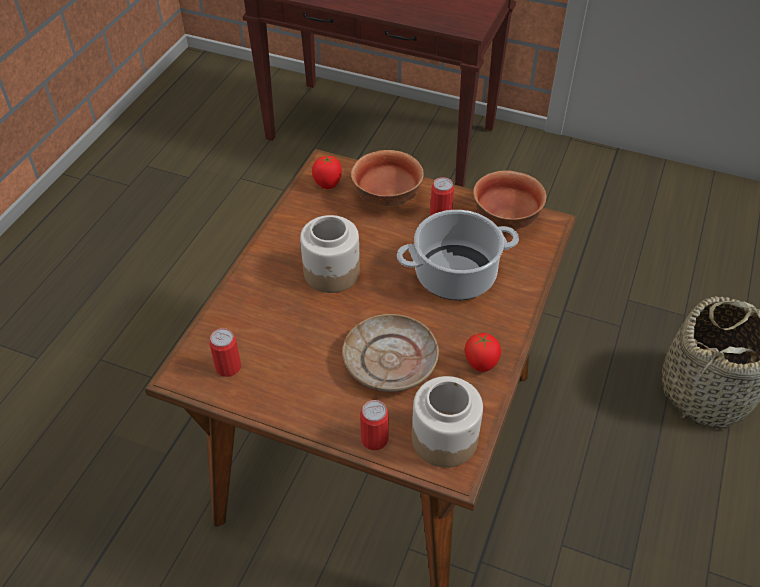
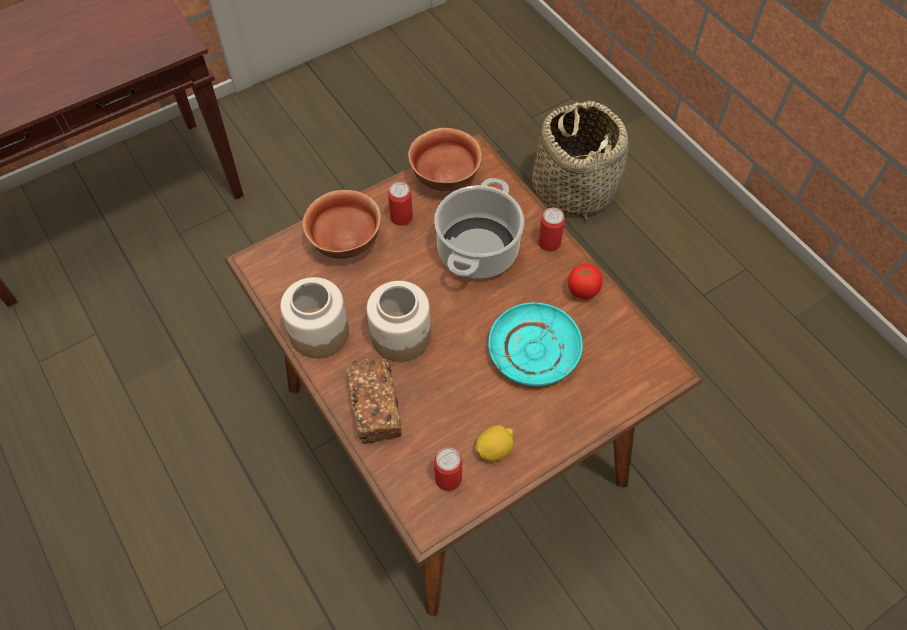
camera: 55 degrees left, 10 degrees up
(256, 292) = (376, 408): none -> bread
(276, 383) = (494, 449): none -> lemon
(328, 185) = (287, 276): tomato -> none
(374, 439) = (603, 408): can -> can (549, 242)
(390, 362) = (534, 351): beige plate -> turquoise plate
(444, 438) = (634, 360): jar -> jar (319, 332)

